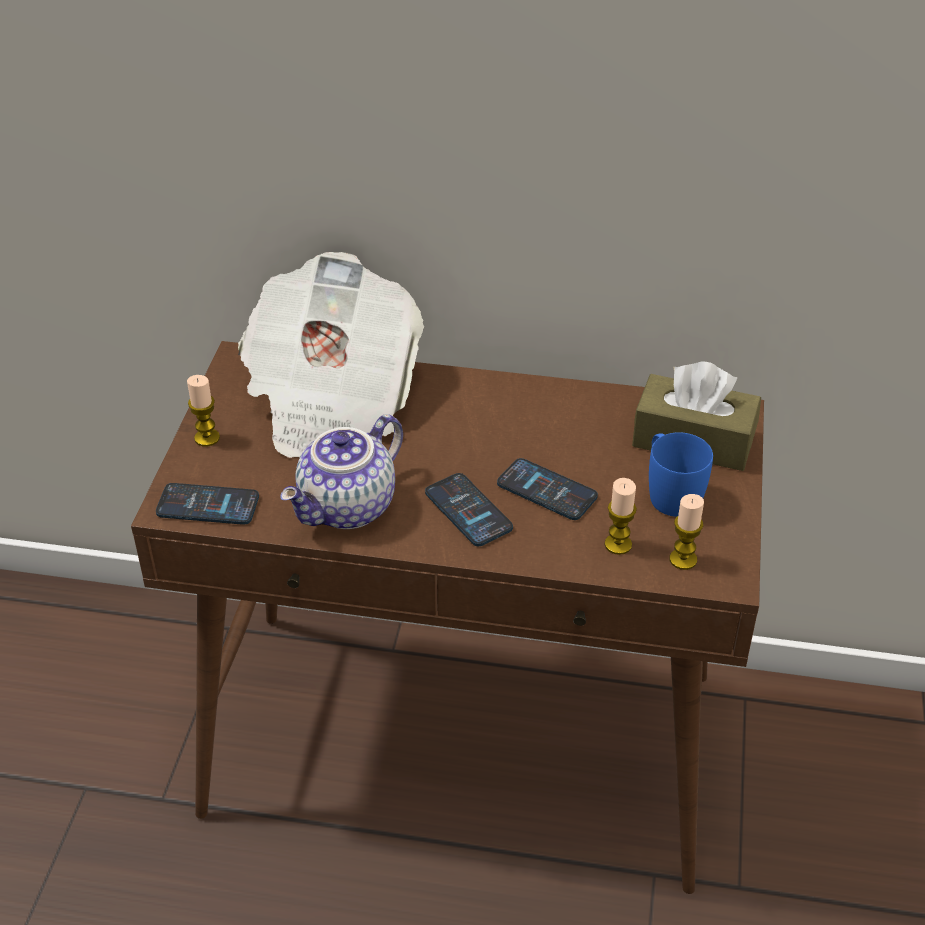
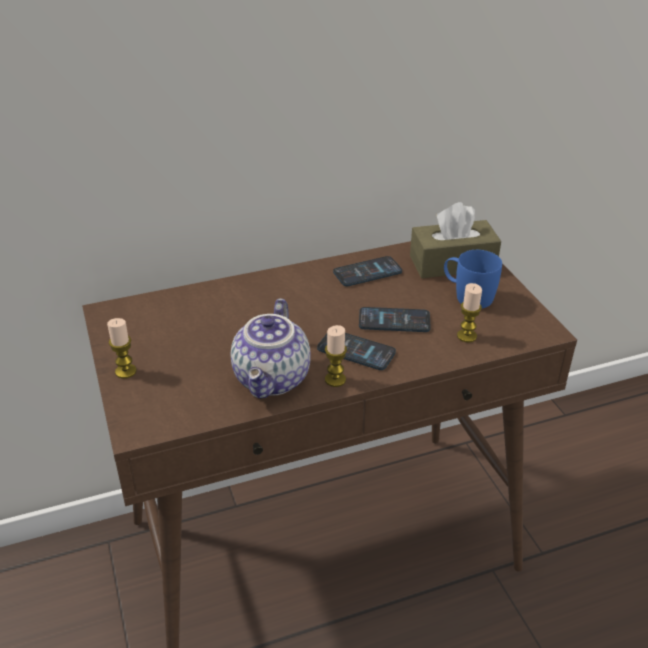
camera: 30 degrees left, 5 degrees down
(208, 505) = (165, 416): phone -> phone (367, 272)
(331, 397) = (197, 314): newspaper -> none
(683, 559) = (511, 330): candle -> candle (335, 379)

